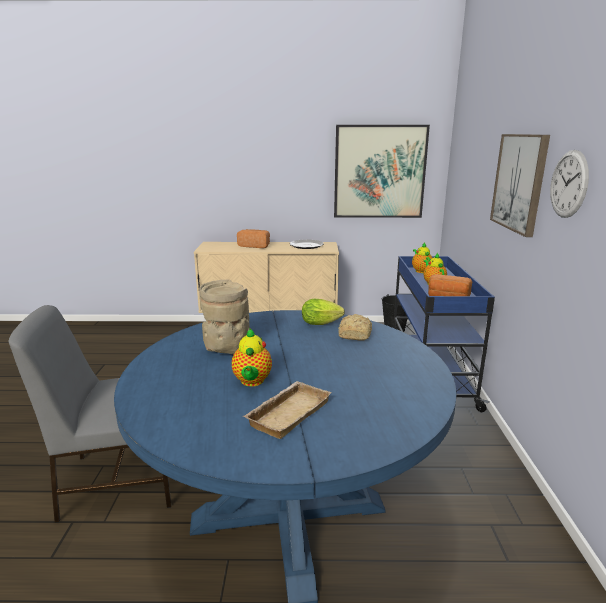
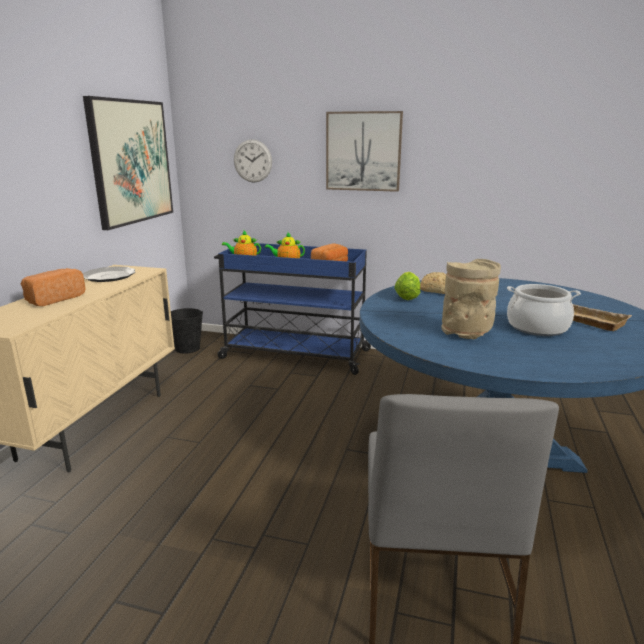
camera: 75 degrees left, 0 degrees up
(252, 382) = (537, 327): teapot -> cooking pot
(568, 184) = (439, 145): wall clock -> wall clock (252, 161)

